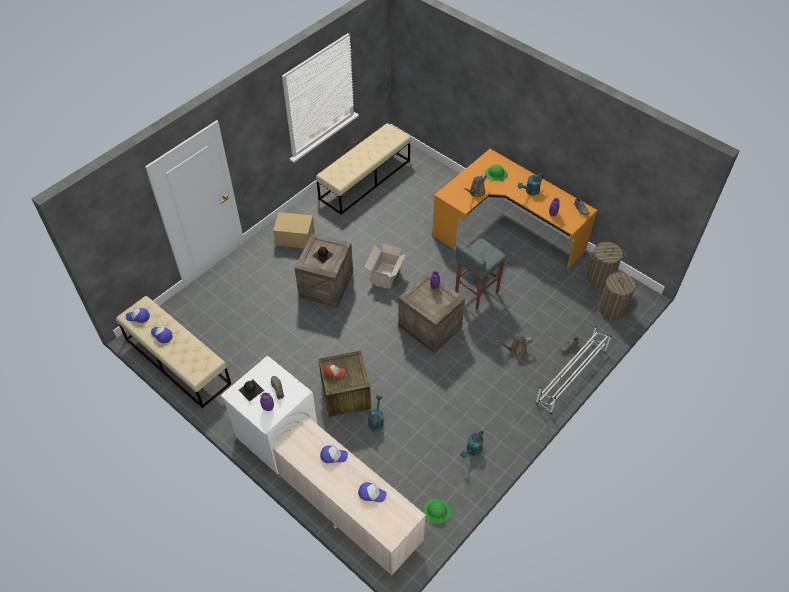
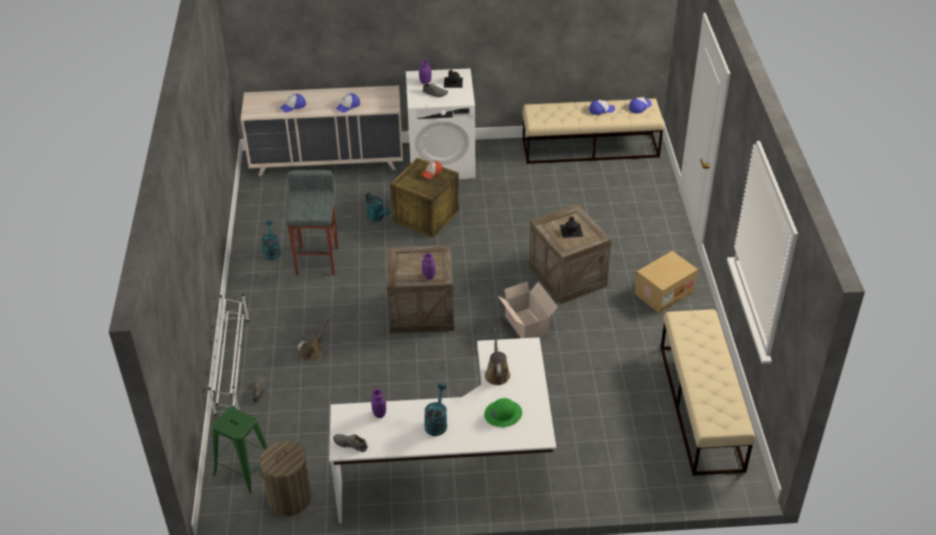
camera: 135 degrees right, 10 degrees down
(437, 512) = (260, 200): green hard hat -> none
(475, 292) = (414, 376): grey stool -> grey stool (318, 260)
(507, 231) = (459, 472): orange desk -> white desk
(612, 308) = (244, 469): laundry basket -> green stool

